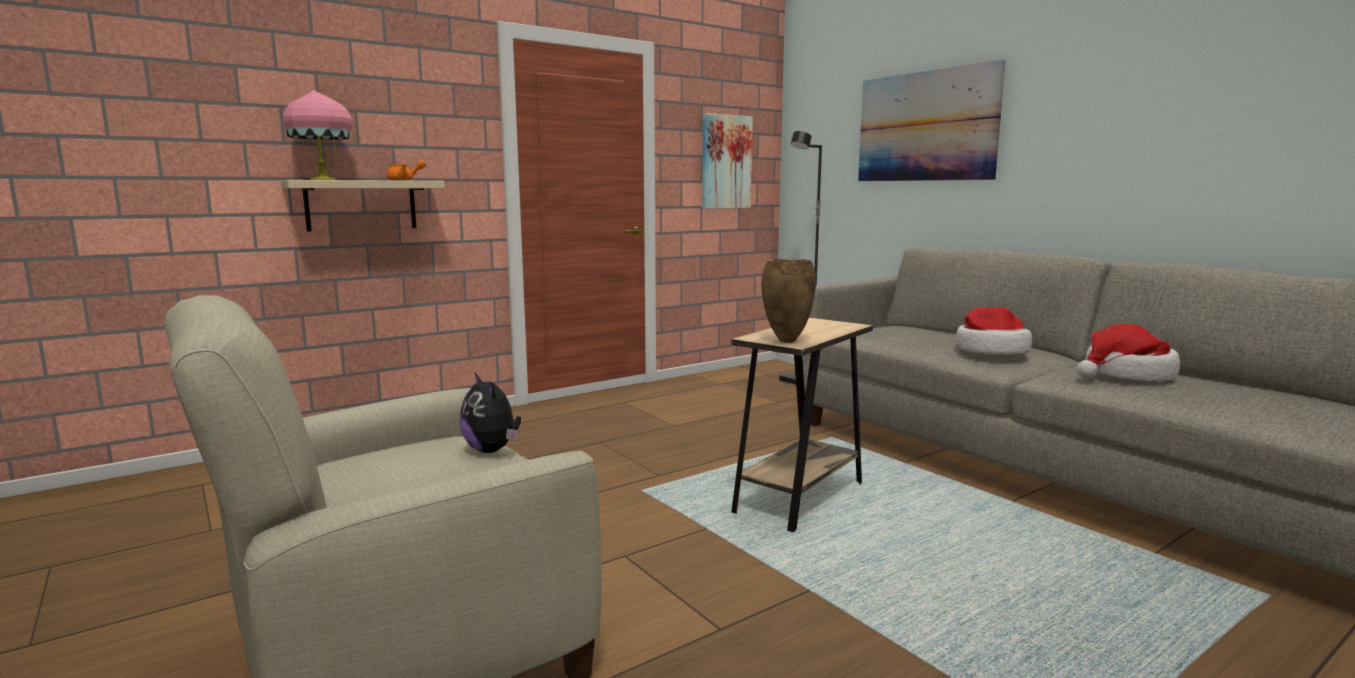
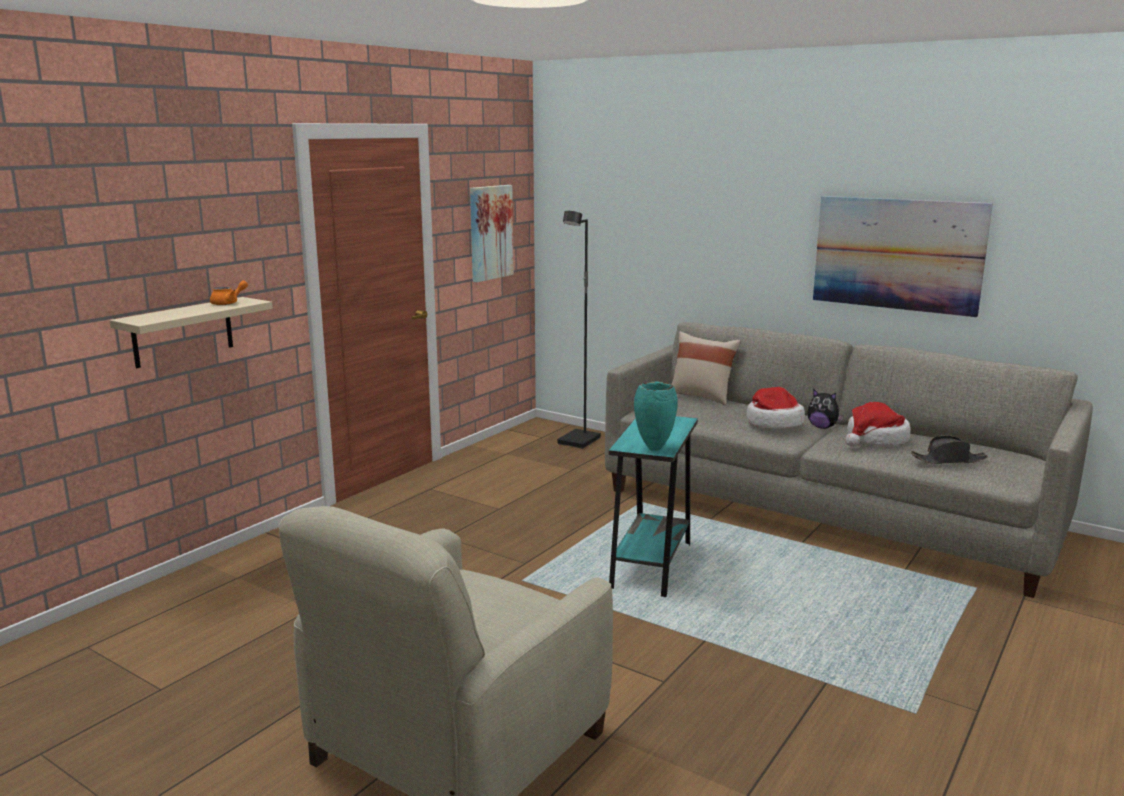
camera: 20 degrees left, 5 degrees up
(323, 179) = (160, 316): pink table lamp -> none
(492, 450) = (499, 582): plush toy -> plush toy (822, 427)
(785, 341) = (653, 449): brown vase -> turquoise vase
(799, 497) = (651, 565): beige side table -> turquoise side table
(921, 328) = (702, 397): none -> beige pillow
(926, 126) = (687, 210): picture -> picture (898, 254)
(1232, 402) = (948, 460): none -> black hat

